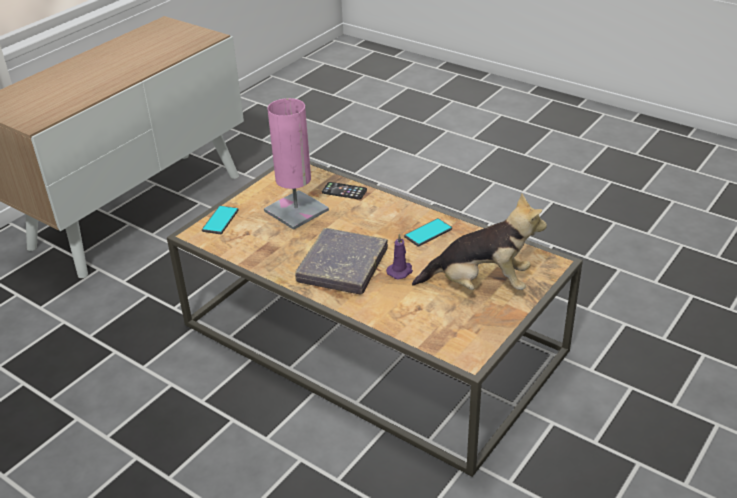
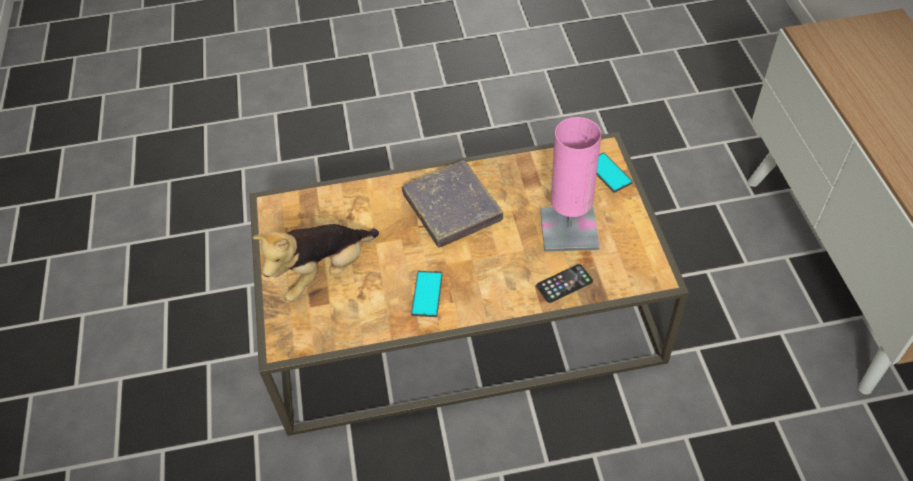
camera: 135 degrees right, 15 degrees up
(400, 271) = (402, 237): purple candle -> none

